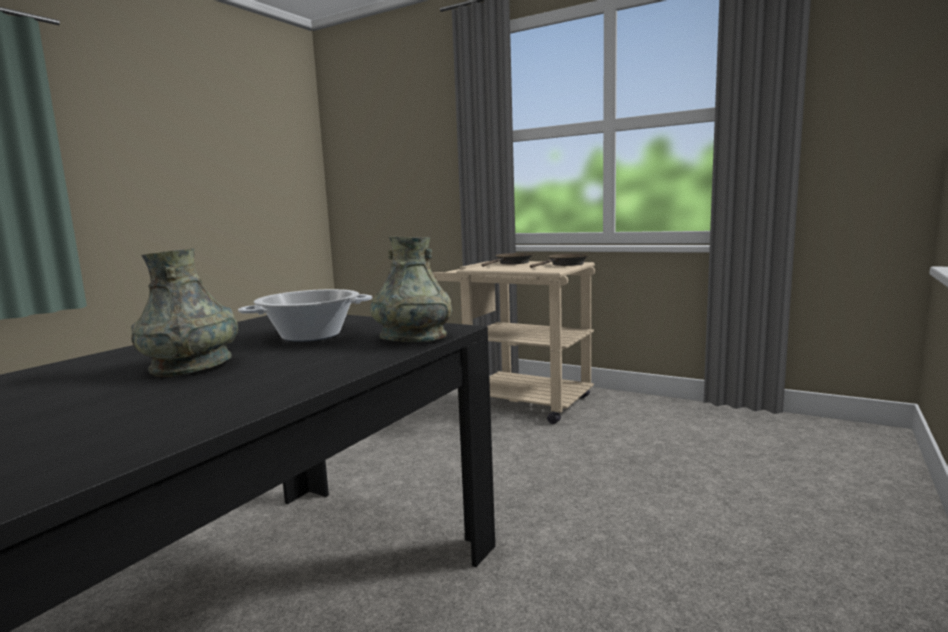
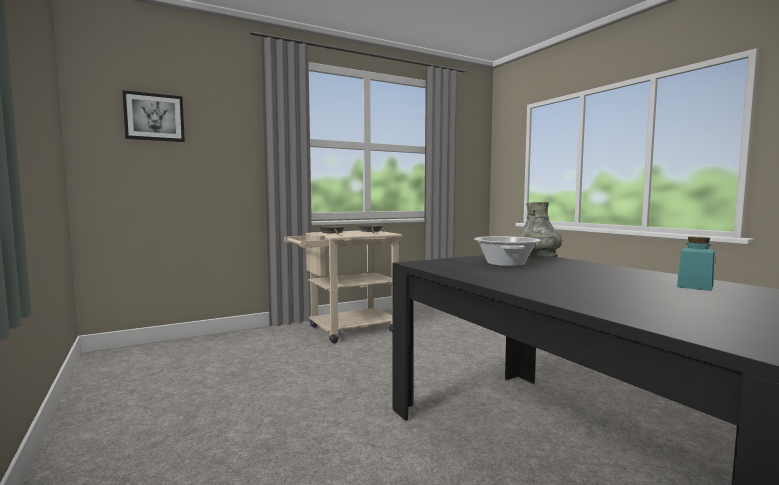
camera: 60 degrees left, 5 degrees down
(100, 431) = (695, 286): none -> turquoise jar
(191, 366) = (567, 277): grey vase -> none
(375, 135) = (154, 117): none -> picture

